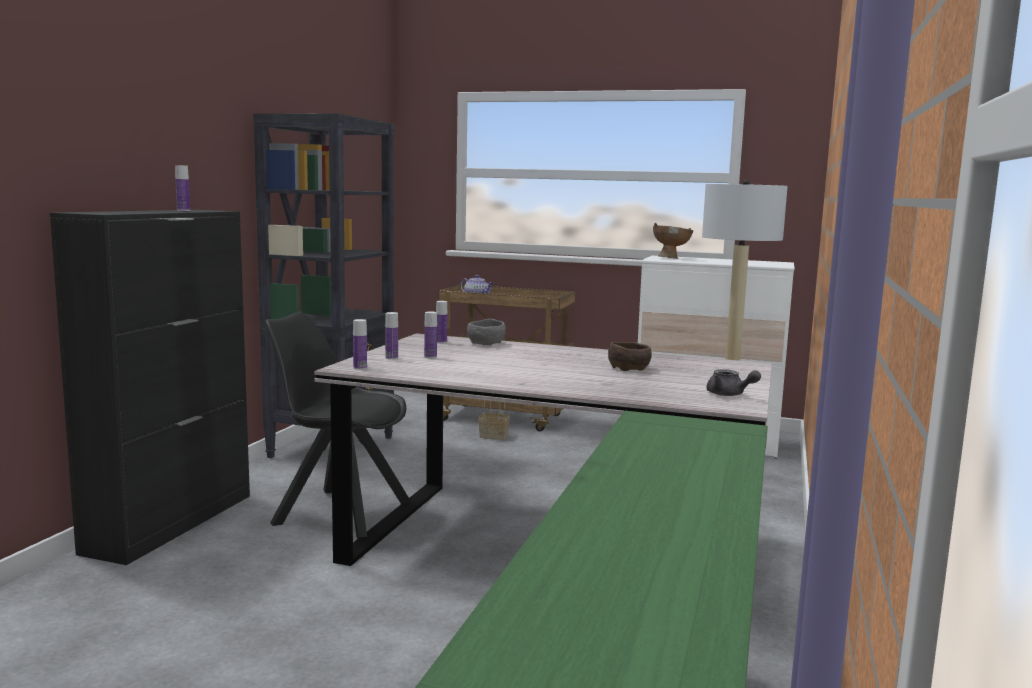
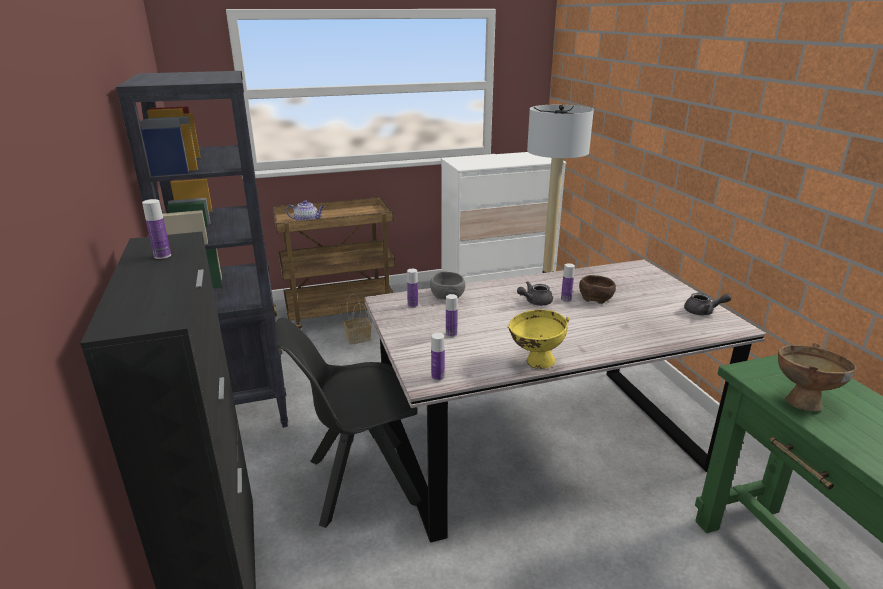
camera: 35 degrees left, 15 degrees up
(391, 358) = (428, 348): bottle -> bottle (566, 300)
(457, 379) = (534, 362): none -> yellow bowl
(557, 359) = (535, 302): none -> grey teapot
(671, 258) = (468, 162): brown bowl -> brown bowl (802, 400)

